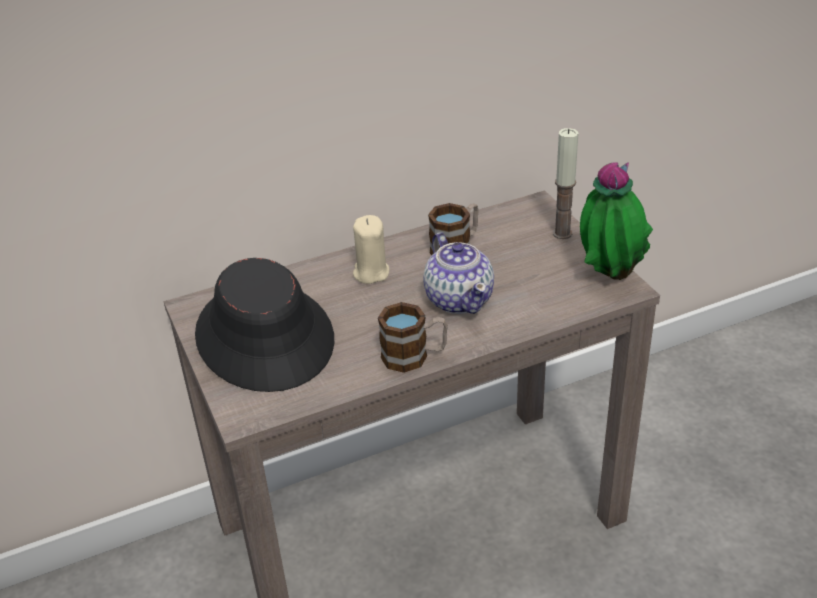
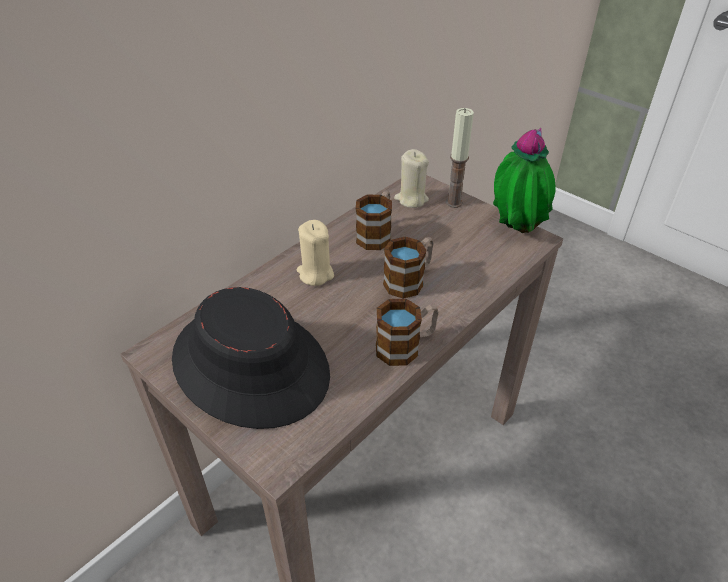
camera: 25 degrees left, 5 degrees up
(459, 299) = (409, 280): teapot -> mug
(517, 221) = (411, 199): none -> beige candle

